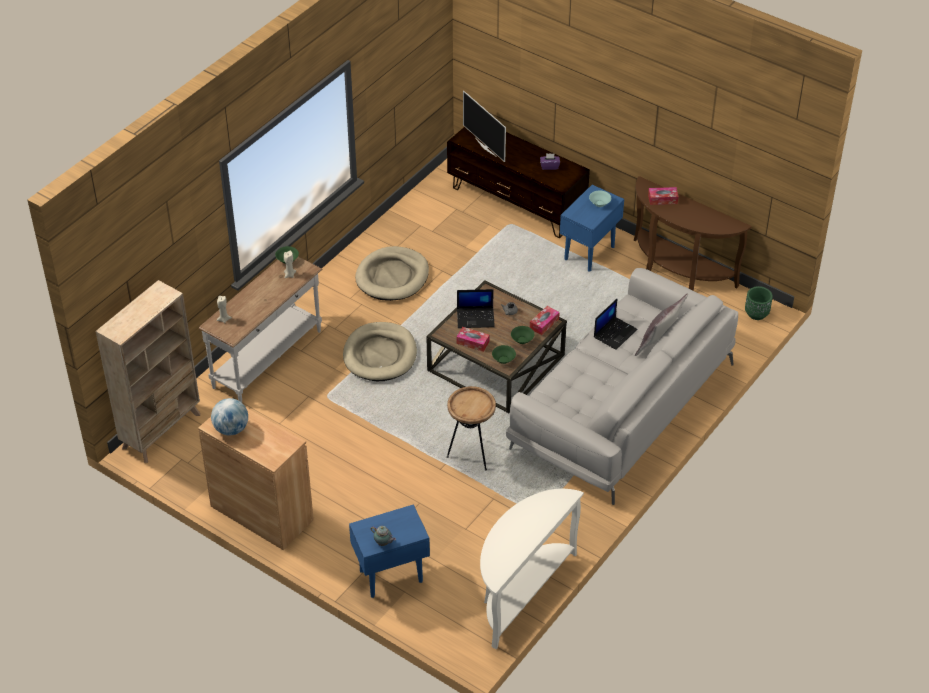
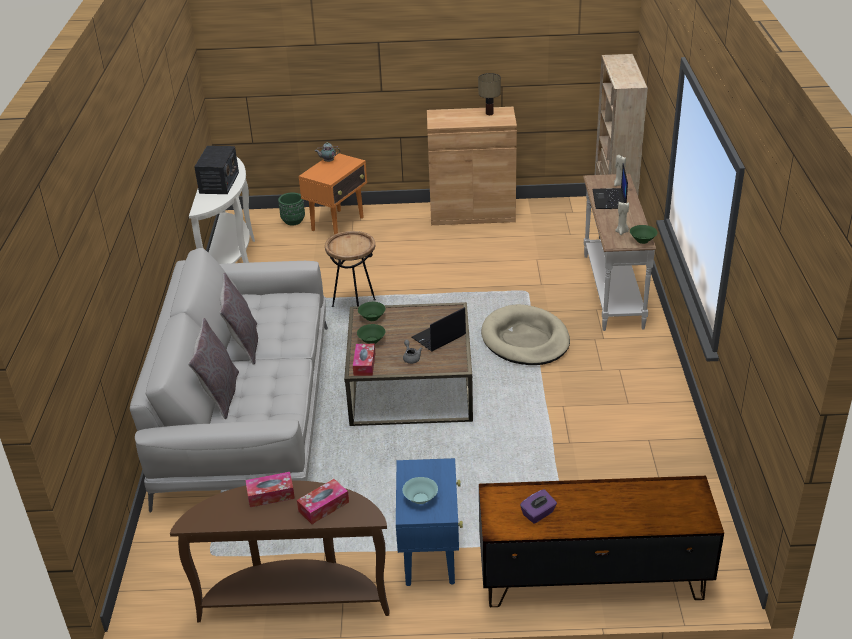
camera: 145 degrees right, 10 degrees down
(231, 429) = (489, 113): globe -> table lamp
(390, 576) = (338, 224): blue side table -> orange side table
(392, 277) = (609, 409): beige dog bed -> none
(472, 342) = (417, 317): tissue box -> tissue box (271, 494)
(486, 147) = (650, 495): television -> none
(526, 526) = (219, 183): none -> radio
(614, 379) = (243, 345): none -> grey pillow
(615, 333) = (277, 382): laptop -> laptop (610, 199)
(756, 314) = (151, 593): green planter -> green planter (293, 221)

